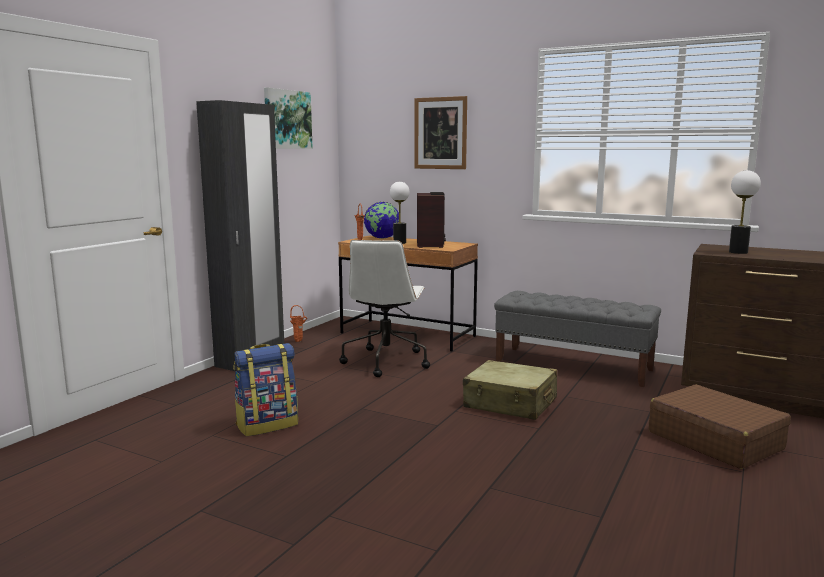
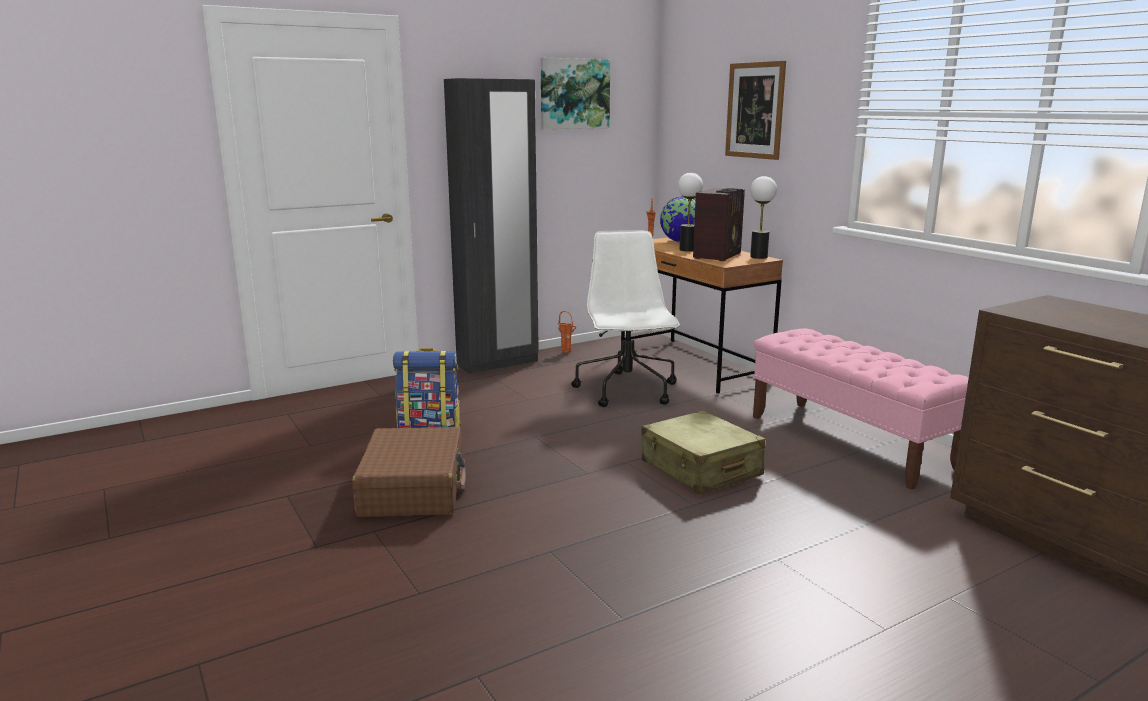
camera: 30 degrees right, 5 degrees up
(386, 361) = (627, 391): white office chair -> white office chair turned 135 degrees clockwise
(573, 366) = (850, 442): grey bench -> pink bench
(714, 440) = (907, 581): brown suitcase -> brown suitcase (413, 489)
(738, 252) = (1064, 316): table lamp -> table lamp (759, 257)

